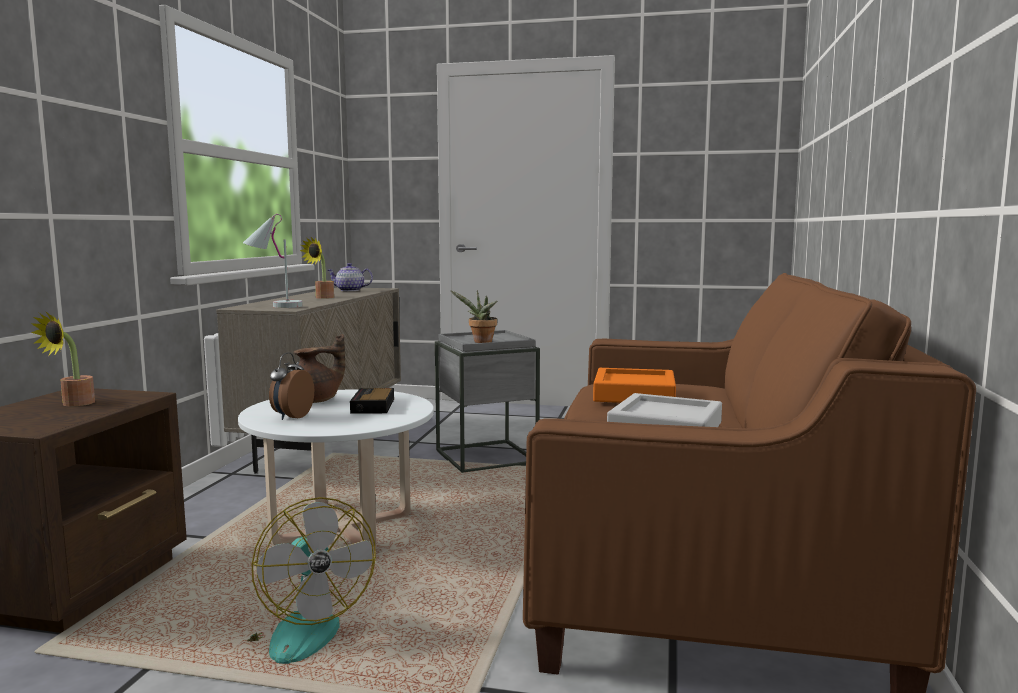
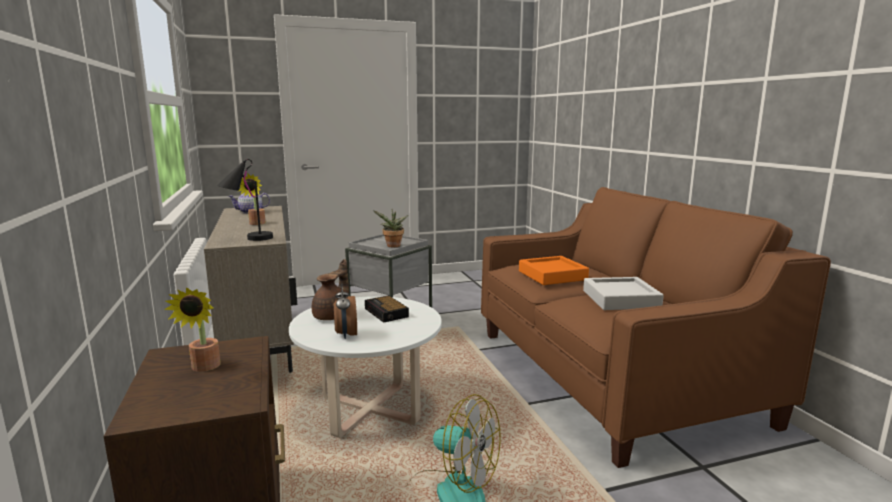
camera: 30 degrees left, 5 degrees up
(274, 306) = (248, 239): white table lamp -> black table lamp

